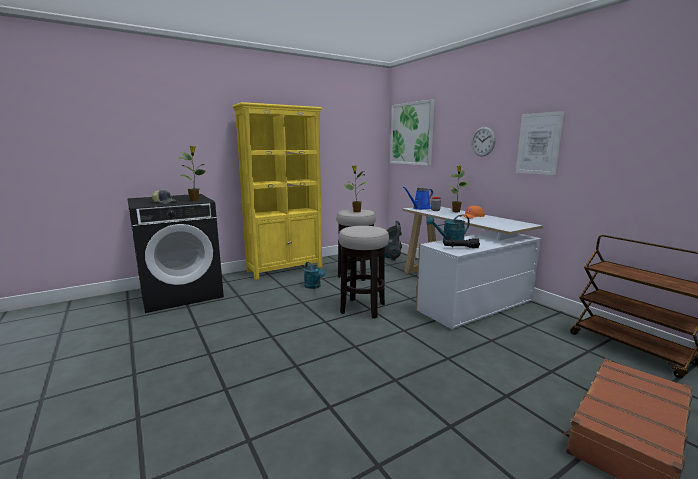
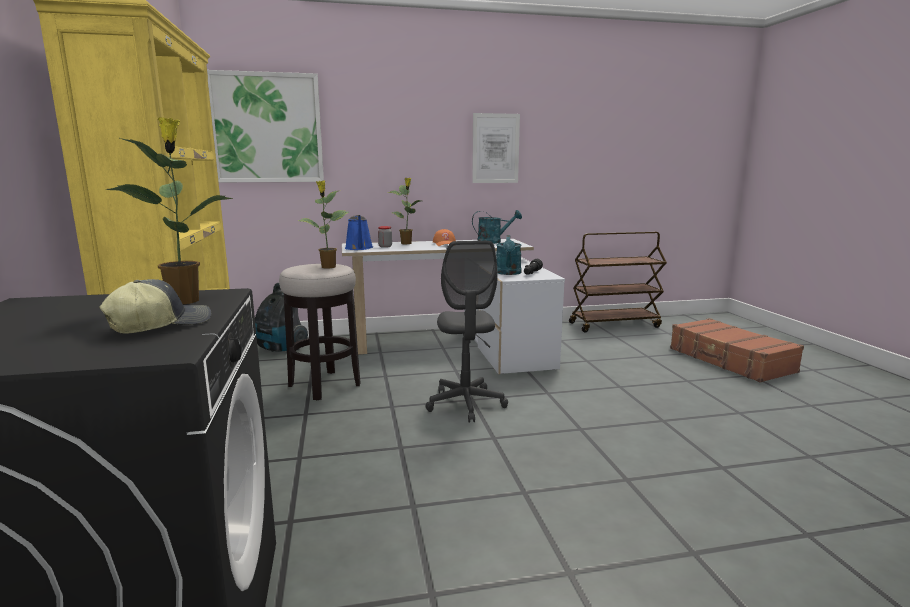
camera: 70 degrees left, 0 degrees up
(314, 286) = (337, 427): turquoise watering can -> turquoise watering can (493, 242)
(362, 308) = (466, 404): stool -> grey office chair
(483, 141) = (420, 144): wall clock -> none

